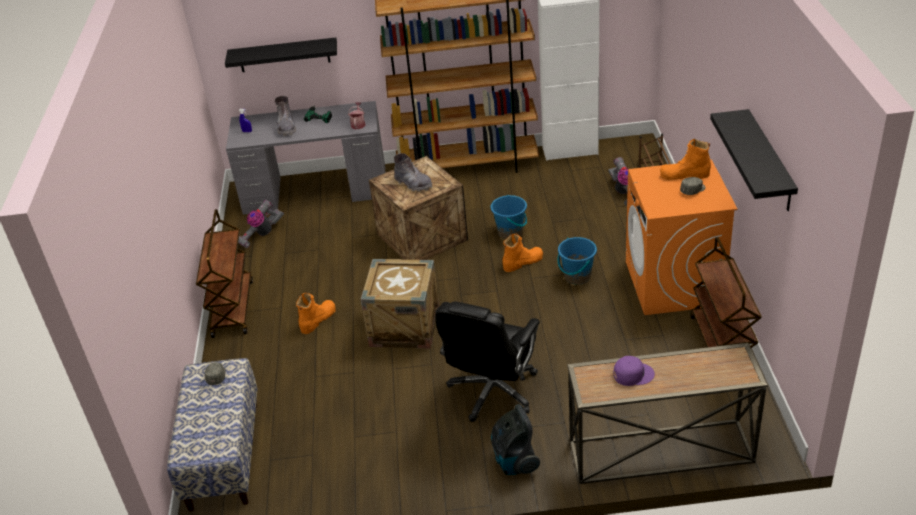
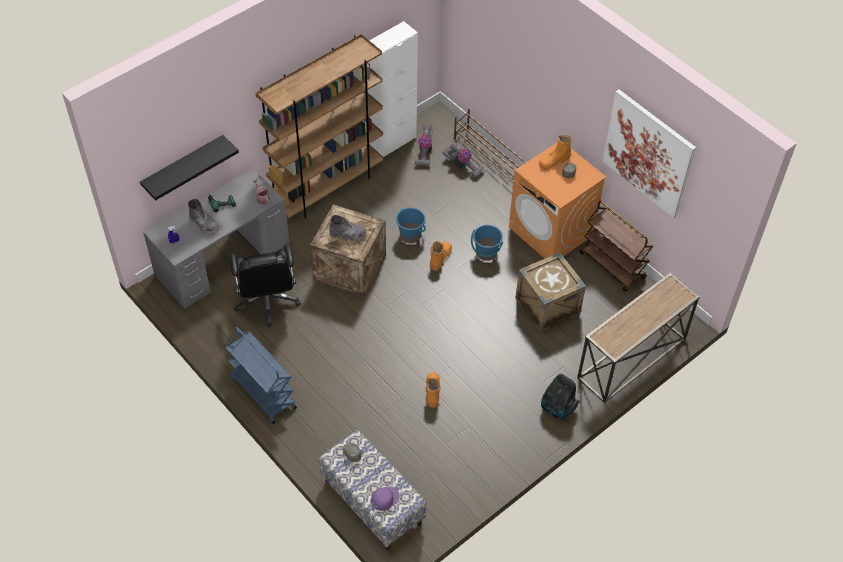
camera: 40 degrees left, 15 degrees up
(232, 308) = (262, 393): brown cart -> blue cart
(260, 235) = (219, 320): vacuum cleaner -> vacuum cleaner (424, 152)
(317, 320) = (337, 371): orange boot -> orange boot (432, 391)
(404, 326) = (404, 347): crate -> crate (547, 306)
(492, 392) = (504, 367): black office chair -> black office chair (267, 301)
(633, 374) = (626, 324): purple cap -> purple cap (384, 498)
(770, 161) = (648, 153): black shelf -> picture

